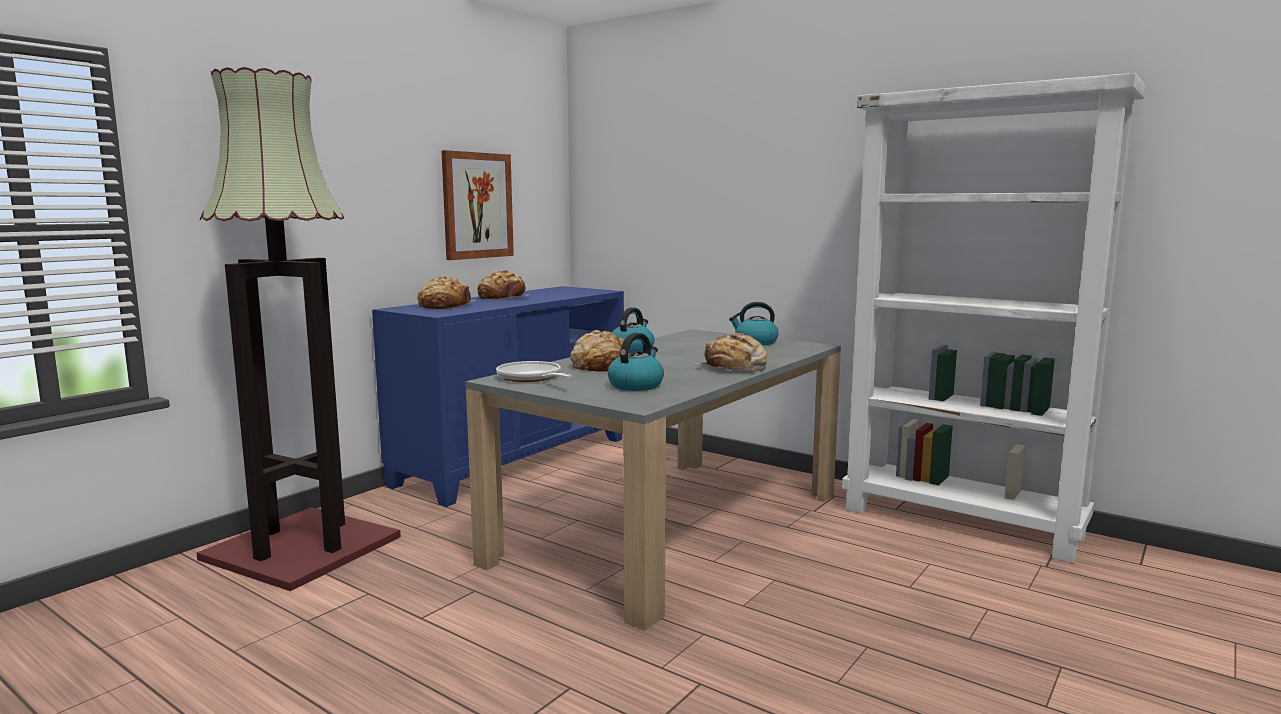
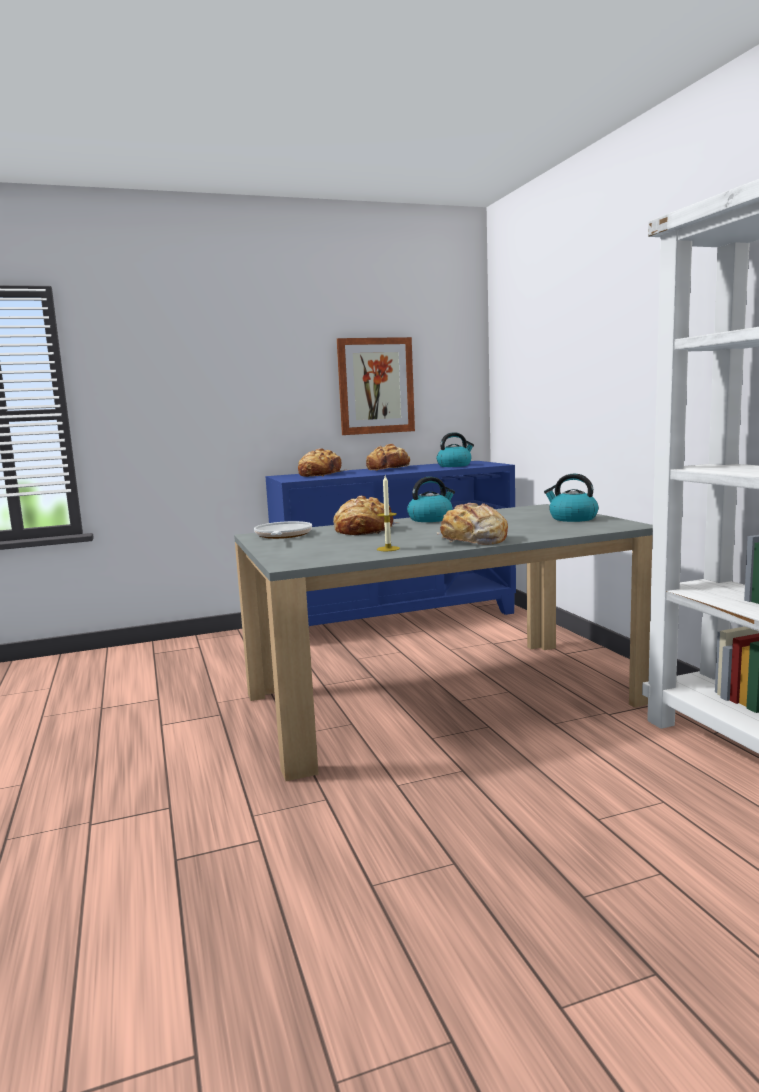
camera: 35 degrees right, 0 degrees up
(302, 546) = (170, 657): floor lamp -> none
(636, 385) = (339, 548): kettle -> kettle (454, 465)
(685, 382) = (388, 549): none -> candle

